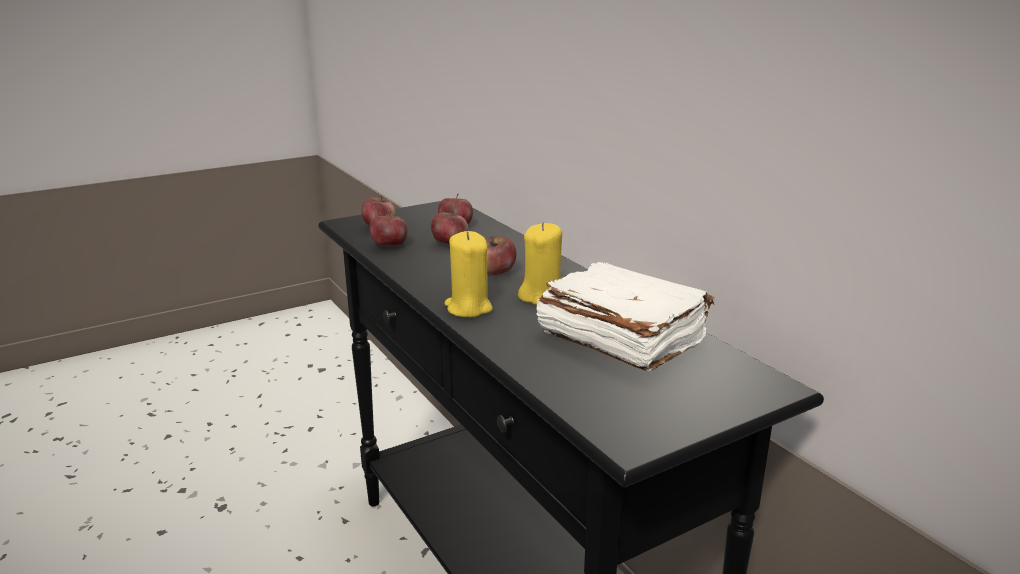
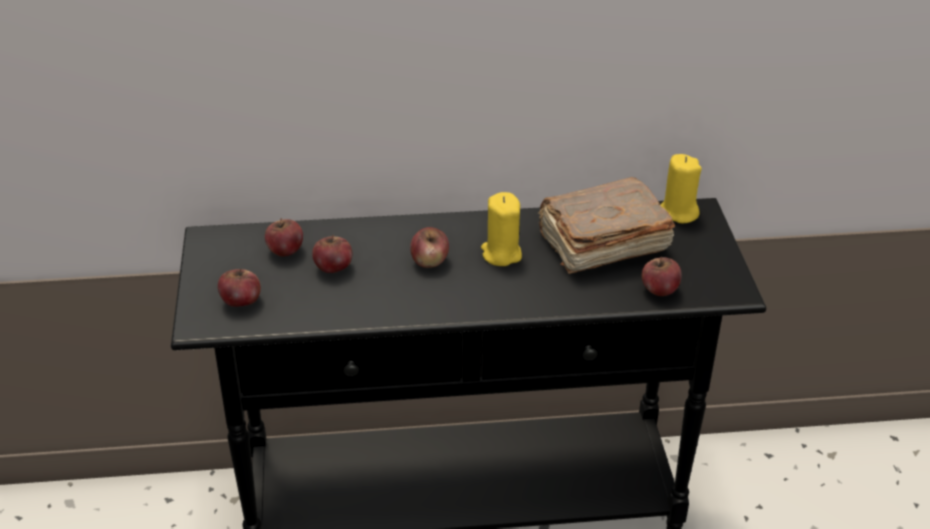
camera: 65 degrees left, 15 degrees up
(389, 245) = (305, 307): apple -> apple (659, 290)
(468, 308) = (497, 298): yellow candle -> yellow candle (677, 213)
(619, 339) = (601, 244): white book -> brown book

